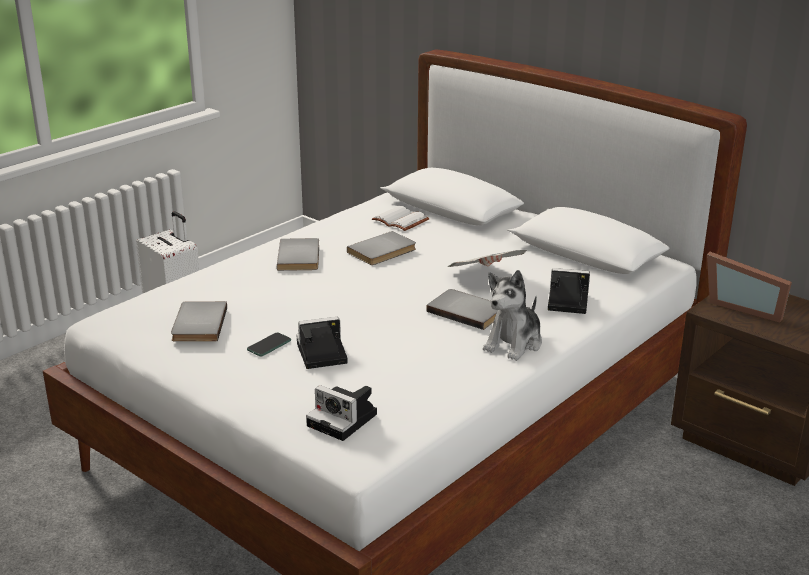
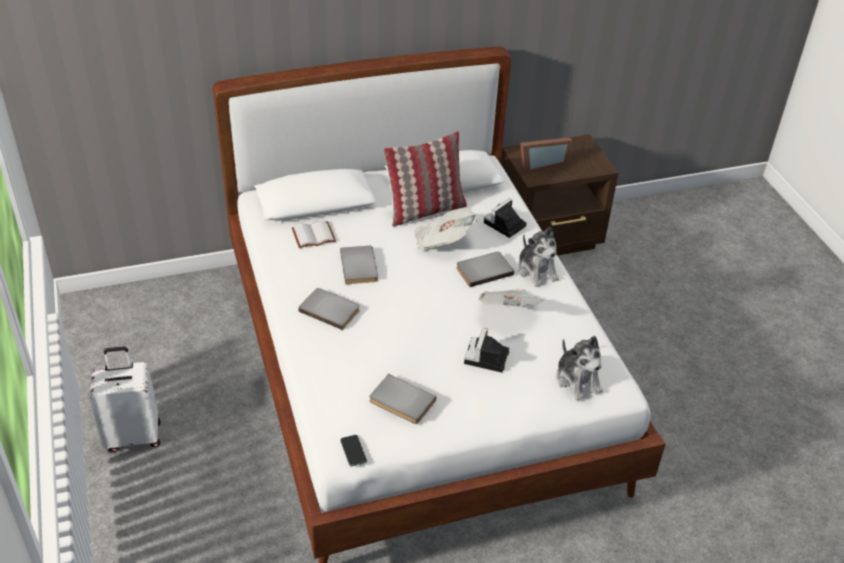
camera: 60 degrees left, 15 degrees up
(269, 345) = (455, 377): phone -> phone (353, 451)
(345, 420) = (577, 380): camera -> plush toy
(417, 345) = (509, 311): none -> newspaper
(523, 256) = (425, 210): none -> pillow

